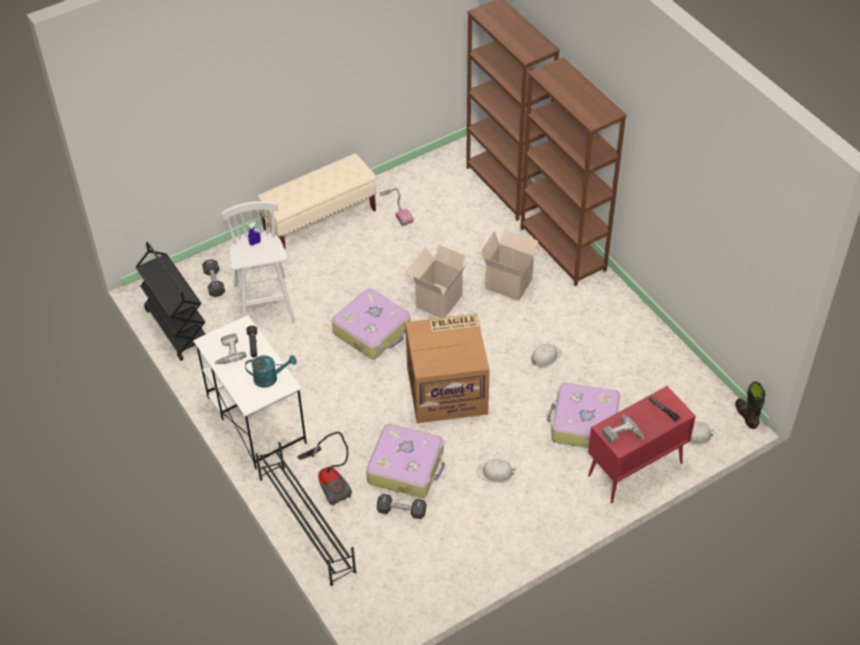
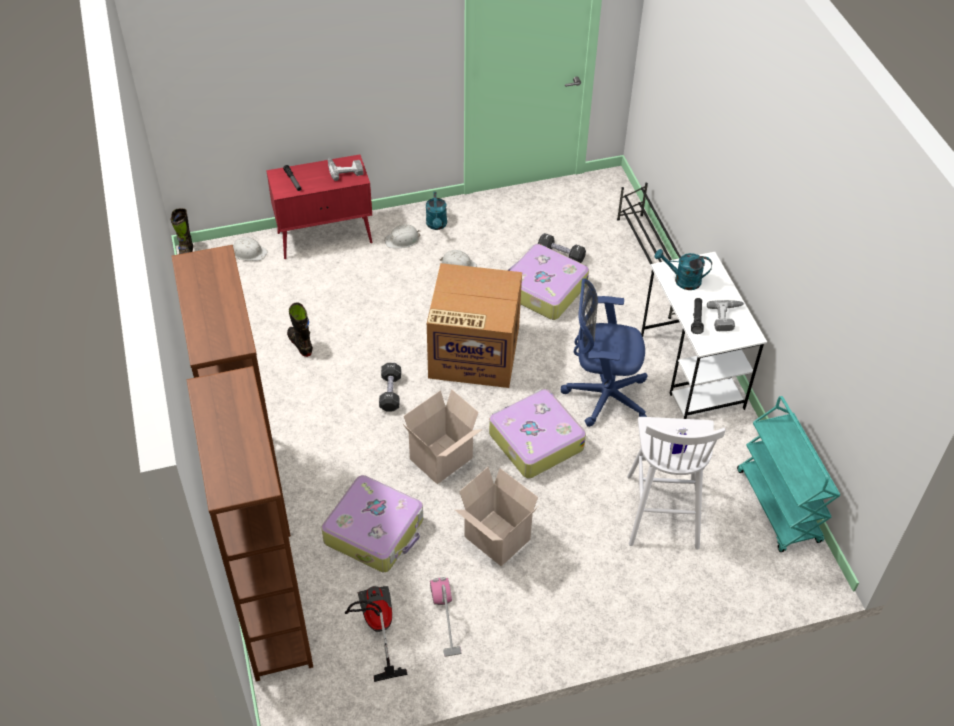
camera: 165 degrees left, 0 degrees up
(177, 328) = (779, 506): black cart -> turquoise cart
(214, 283) = (726, 561): black dumbbell -> black dumbbell (390, 393)
(320, 219) = (560, 628): beige bench -> none
(328, 379) = (602, 396): none -> blue office chair
(331, 481) = (623, 295): vacuum cleaner -> vacuum cleaner (376, 628)
(510, 283) = (344, 460): cardboard box -> cardboard box (495, 539)
(535, 513) = (437, 225): none -> turquoise watering can
(545, 357) = (351, 361): white hard hat -> white hard hat (402, 240)
(584, 424) = (349, 287): suitcase -> suitcase (375, 531)
(594, 361) = (300, 344): none -> black boot

